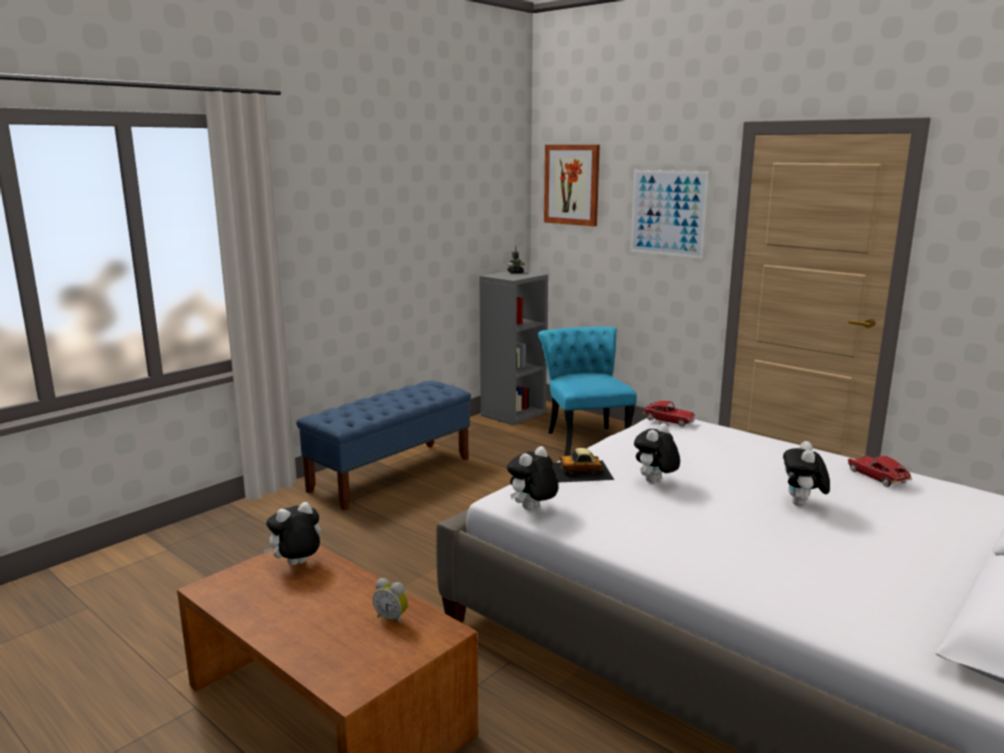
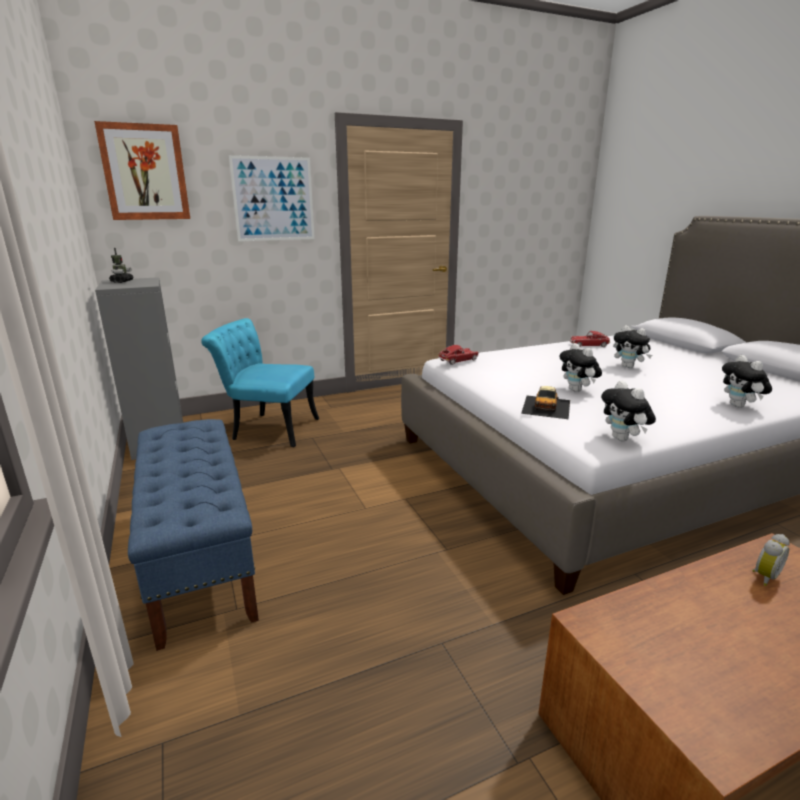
camera: 65 degrees left, 5 degrees up
(297, 565) = (641, 631): plush toy -> plush toy (740, 406)

